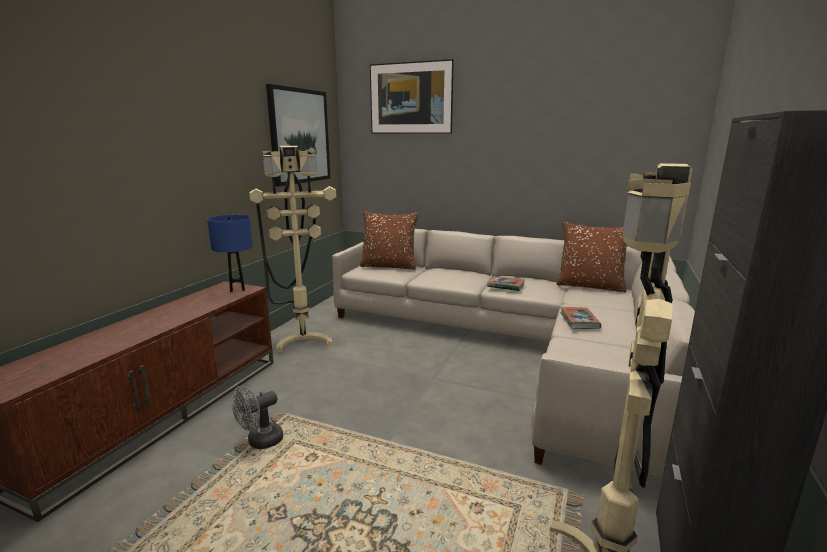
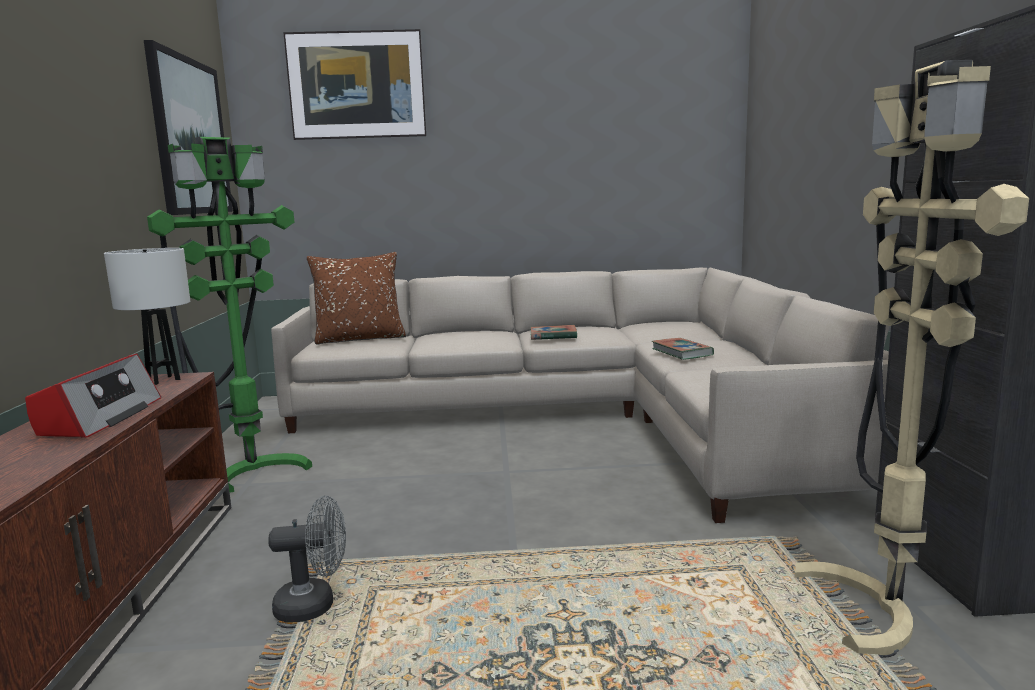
camera: 25 degrees left, 5 degrees down
(182, 312) = (99, 417): none -> radio
(237, 289) = (163, 380): blue table lamp -> white table lamp
(260, 442) = (315, 605): grey fan -> grey fan turned 120 degrees counterclockwise
(303, 339) = (254, 469): beige floor lamp -> green floor lamp
(590, 286) = (650, 324): brown pillow -> none

